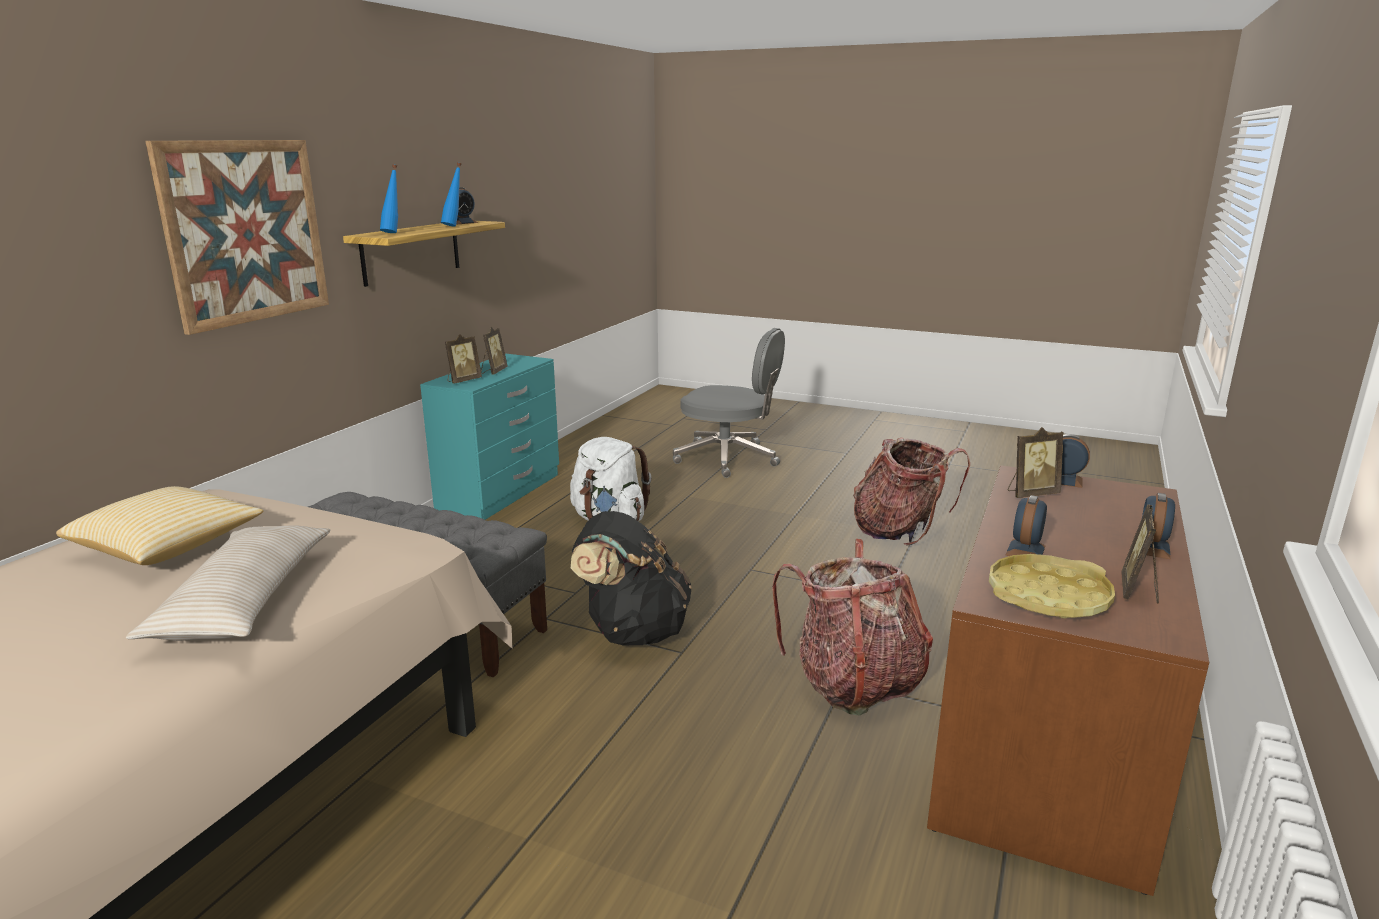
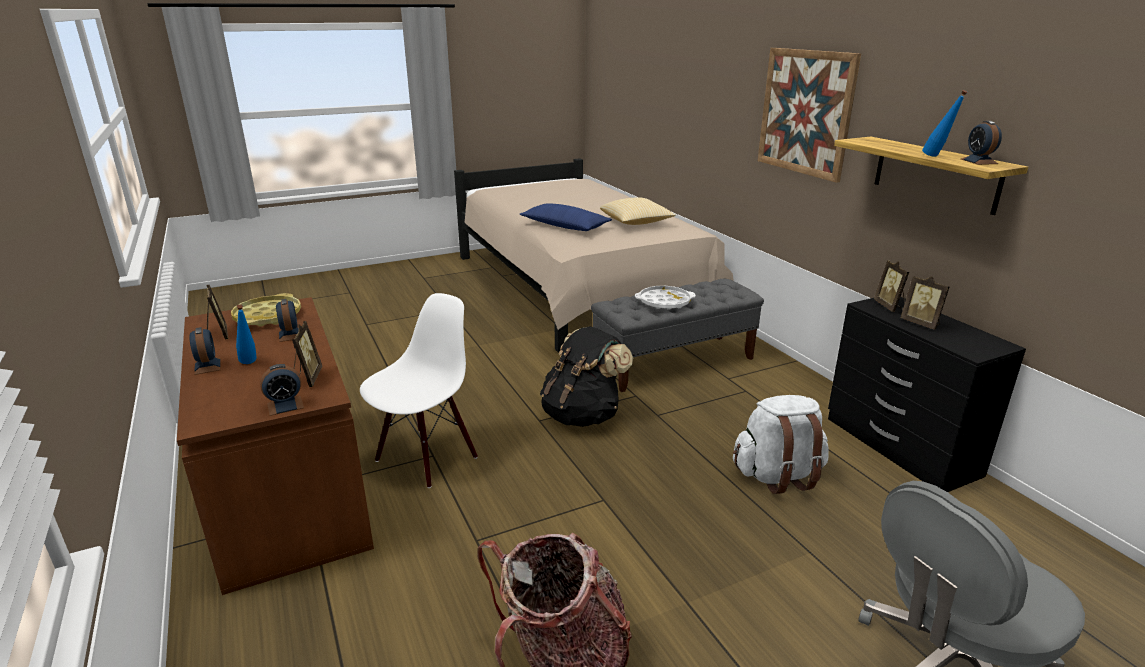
camera: 130 degrees right, 5 degrees up
(244, 601) = (565, 226): beige pillow -> blue pillow
(394, 233) = (879, 143): blue bottle -> blue bottle (250, 364)
(438, 525) = (664, 302): none -> white tray
(501, 492) = (900, 447): turquoise dresser -> black dresser
(853, 683) = (426, 457): backpack -> white chair
(1031, 494) = (307, 379): picture frame -> picture frame turned 150 degrees clockwise

